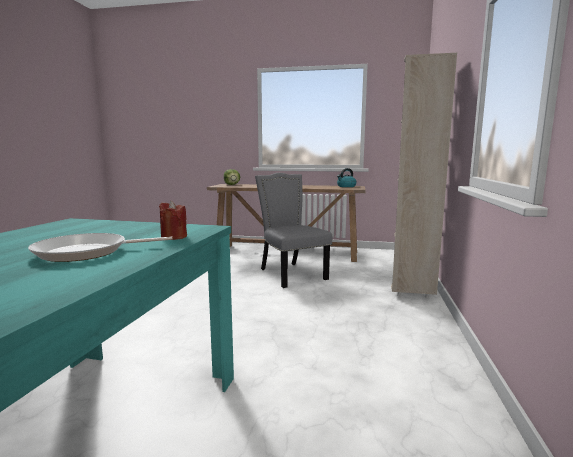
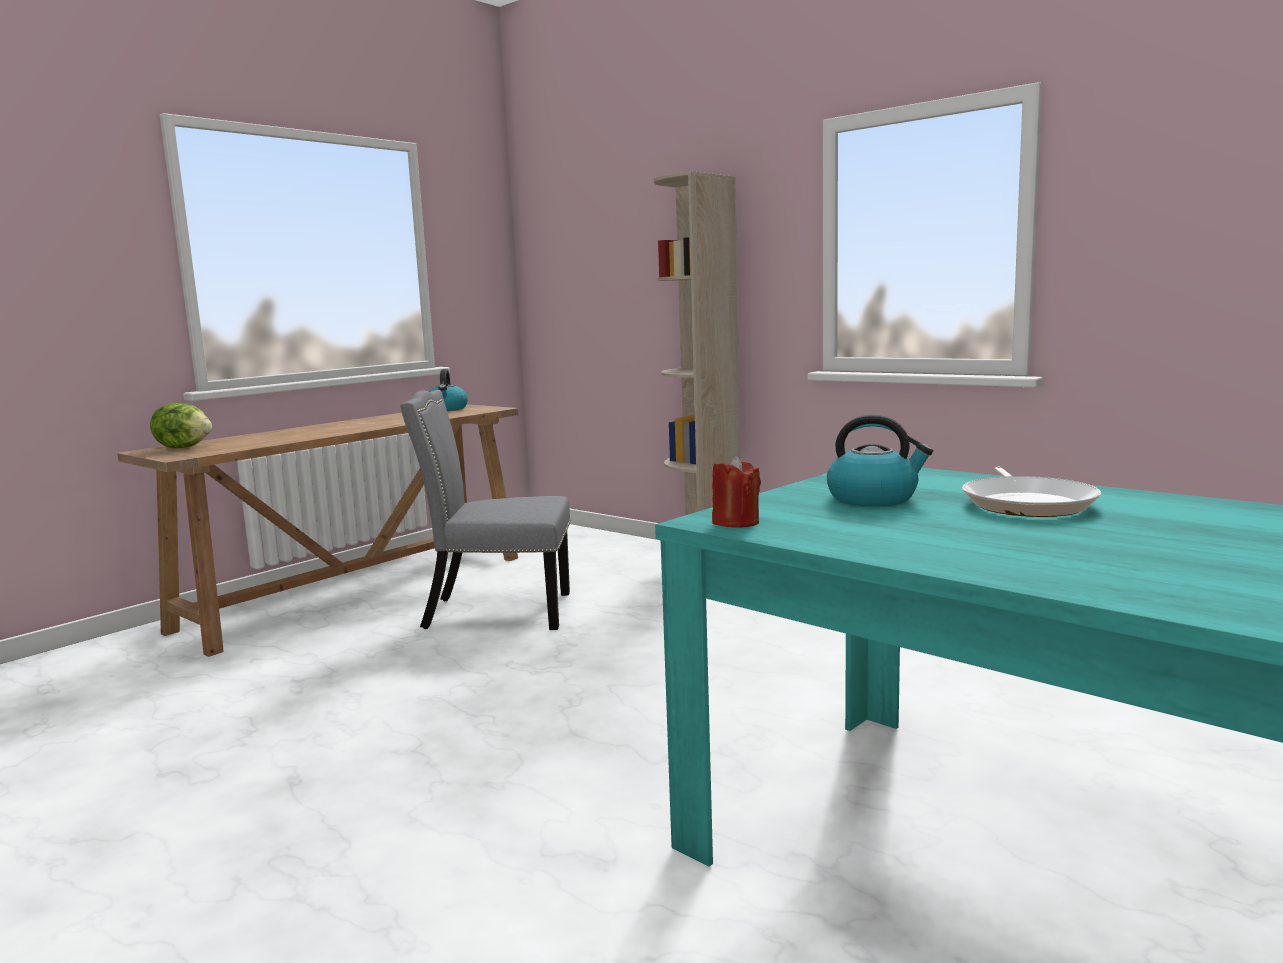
camera: 60 degrees left, 0 degrees up
(112, 232) = (874, 499): none -> kettle
(174, 237) = (939, 478): red candle -> red candle (736, 522)

